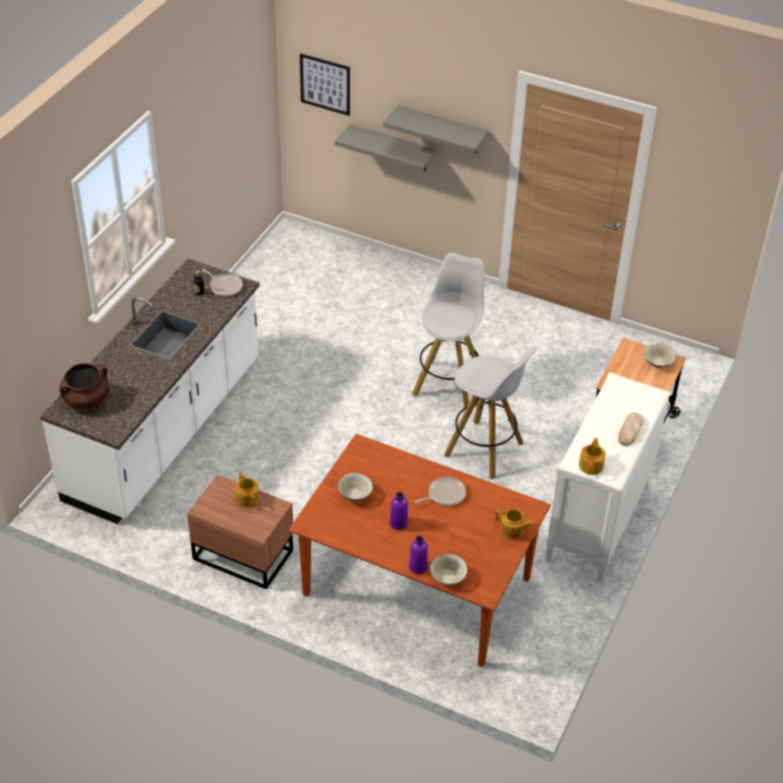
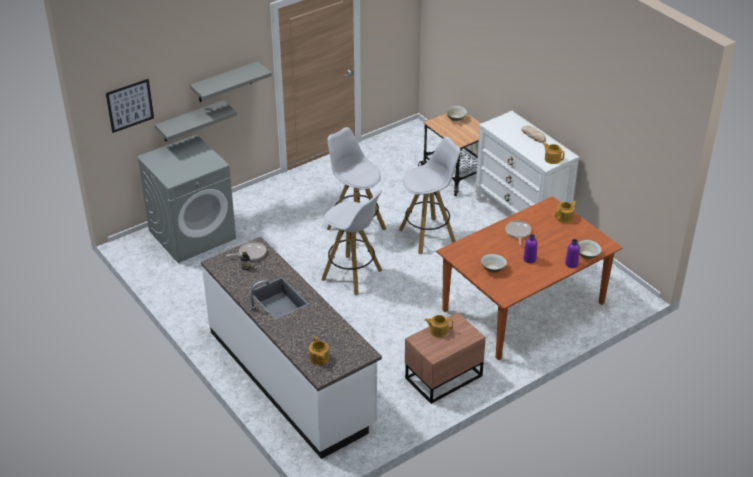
camera: 60 degrees left, 5 degrees down
(86, 399) = (319, 358): brown cooking pot -> teapot
(338, 266) = (192, 234): none -> grey washing machine
(363, 413) = (353, 275): none -> white stool

